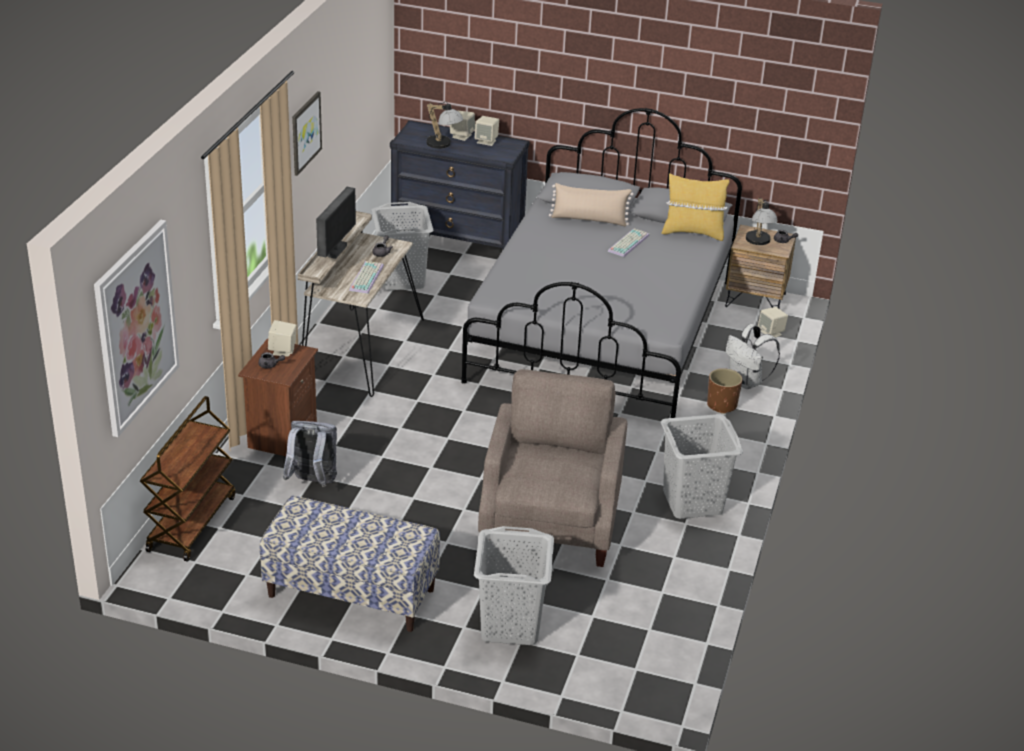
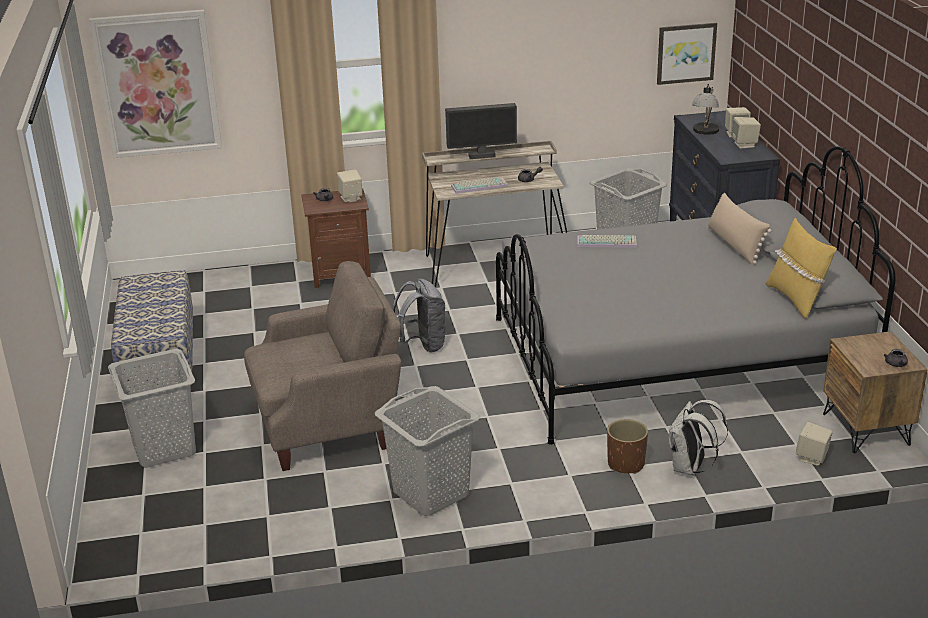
camera: 65 degrees right, 5 degrees down
(191, 523) = (201, 280): brown cart -> none
(305, 133) = (500, 40): picture -> picture (686, 53)
(312, 482) = (290, 305): grey backpack -> grey backpack (422, 345)
(628, 243) = (720, 273): keyboard -> keyboard (607, 242)
(759, 242) = (868, 351): table lamp -> none

